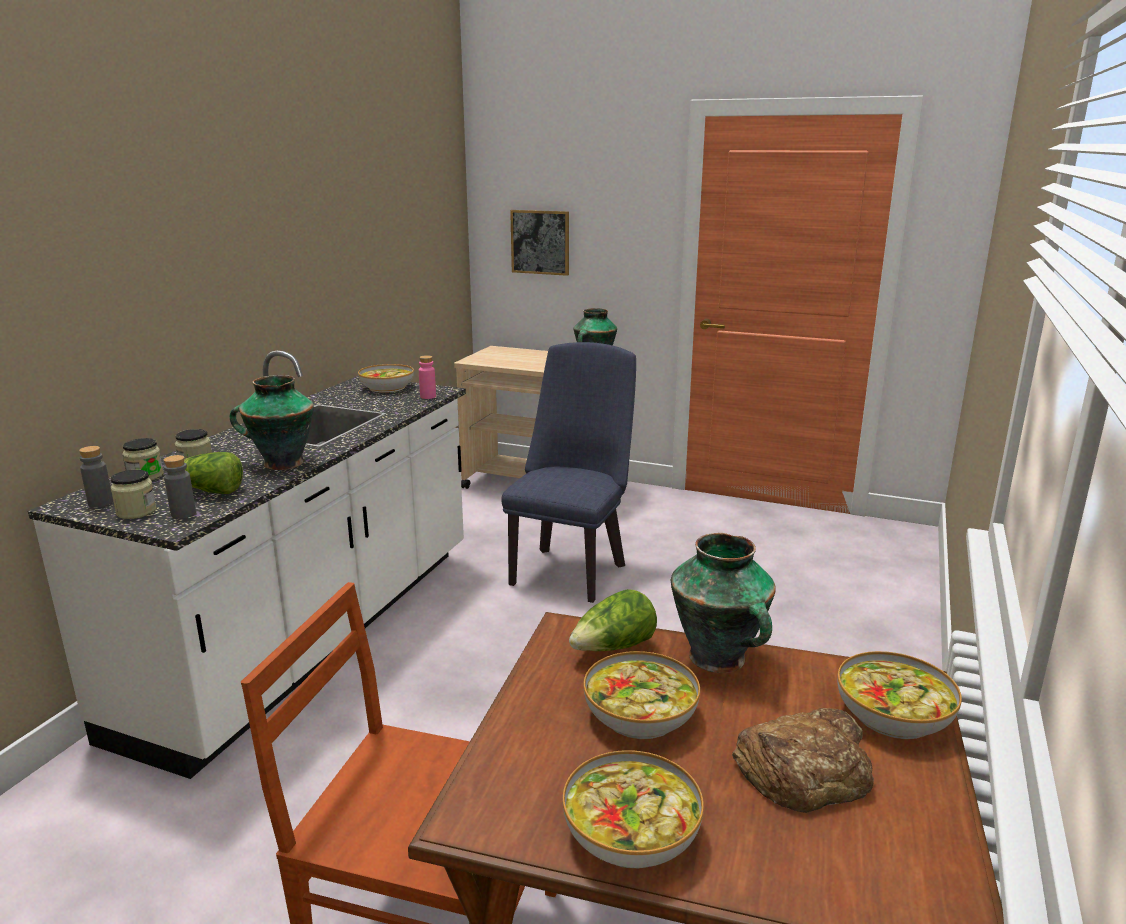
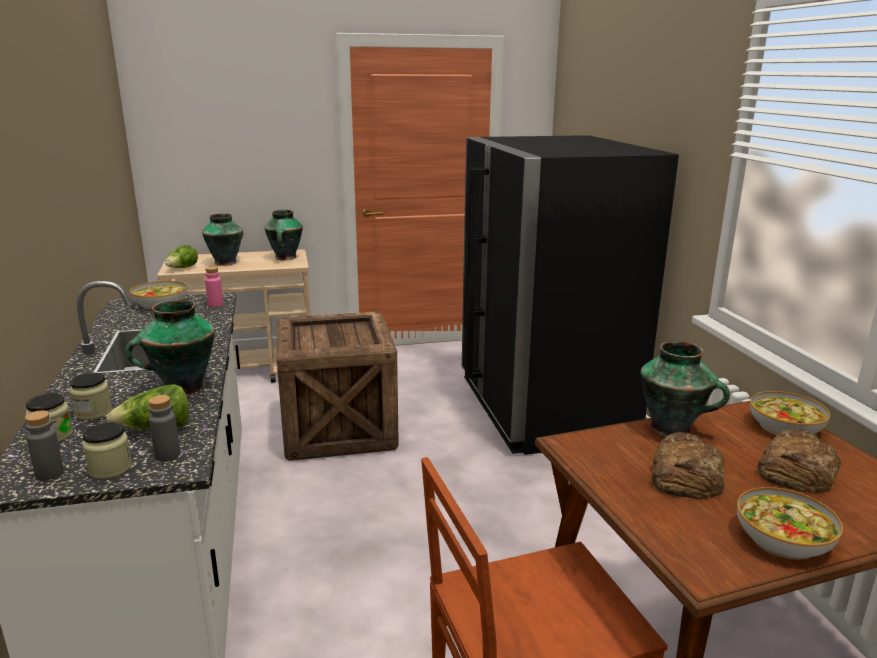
camera: 35 degrees left, 0 degrees up
(531, 360) = (226, 262): none -> vase
(540, 242) = (208, 156): picture -> none
(571, 569) = (340, 429): blue chair -> crate
(613, 648) = (612, 444): lettuce -> lettuce (182, 268)
(640, 713) = (685, 475): bowl -> bread
(835, 619) = (542, 408): none -> black fridge

